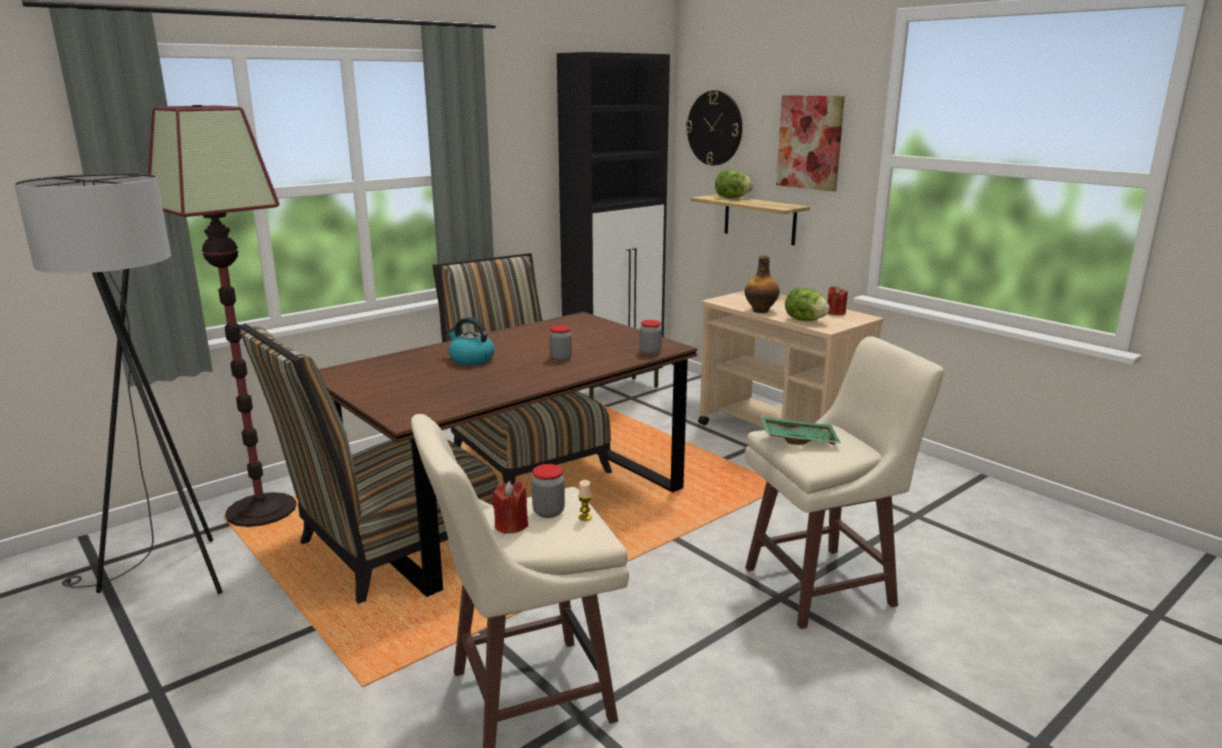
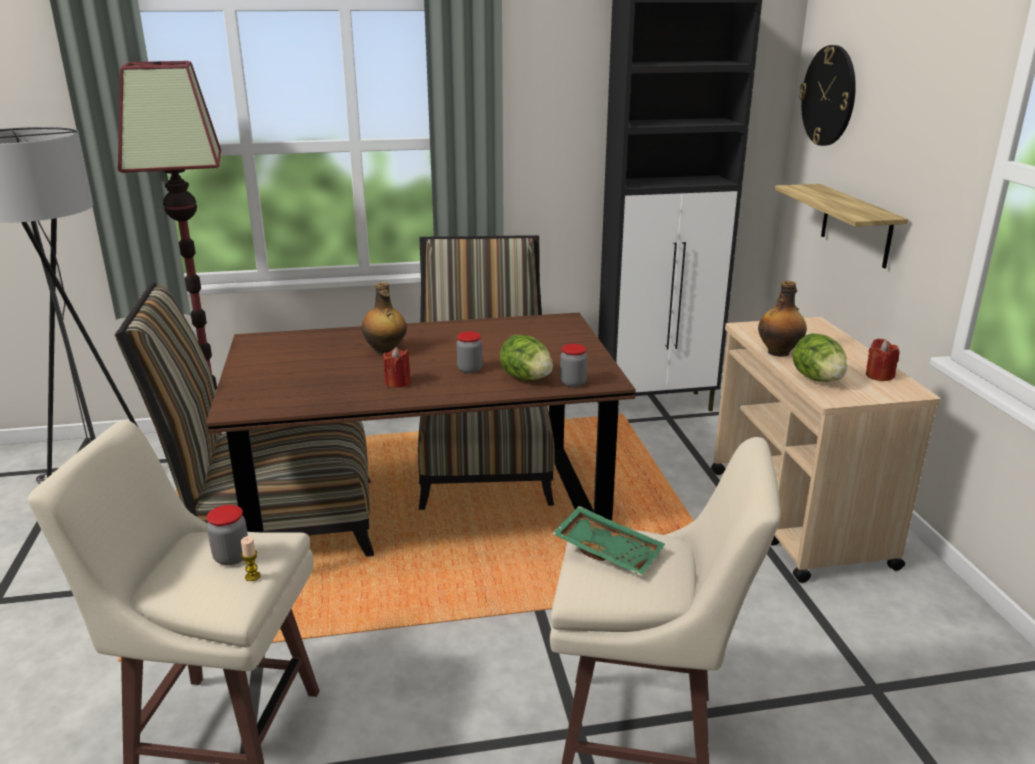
camera: 30 degrees right, 5 degrees up
(471, 359) = (385, 351): kettle -> bottle
(511, 525) = (181, 561): red candle -> red candle (397, 383)
(732, 198) = (826, 192): lettuce -> lettuce (526, 378)
(810, 142) = (920, 129): picture -> none

